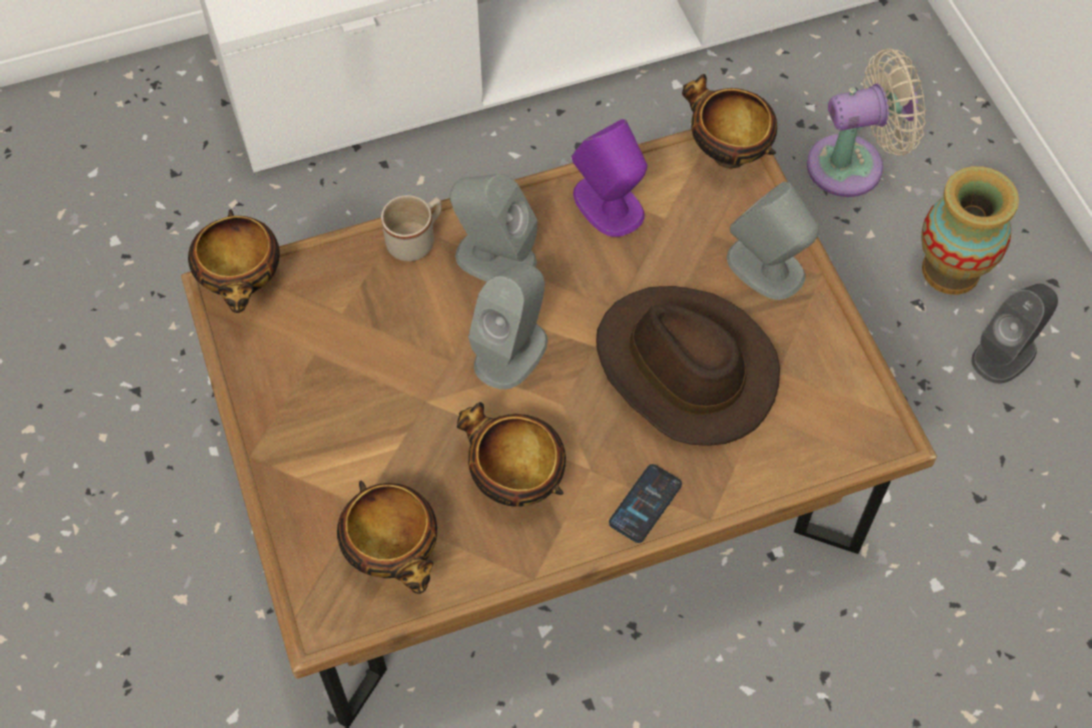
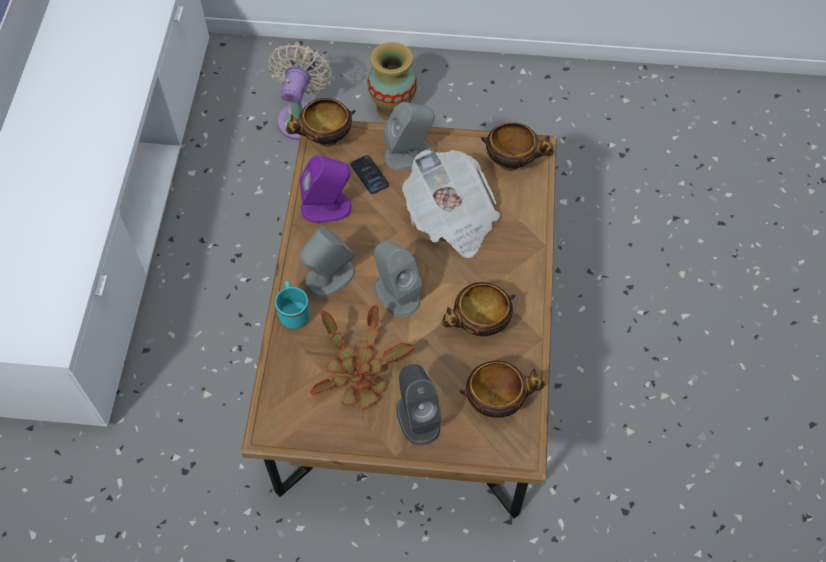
camera: 65 degrees left, 0 degrees up
(244, 285) = (272, 418): bowl -> bowl (512, 162)
(360, 357) = (358, 372): none -> potted plant
(416, 240) = (293, 312): beige mug -> turquoise mug
(645, 504) = (523, 269): phone -> phone (369, 175)
(684, 369) = (451, 218): brown hat -> newspaper
(1004, 354) = (453, 110): grey speaker -> grey speaker (418, 417)

